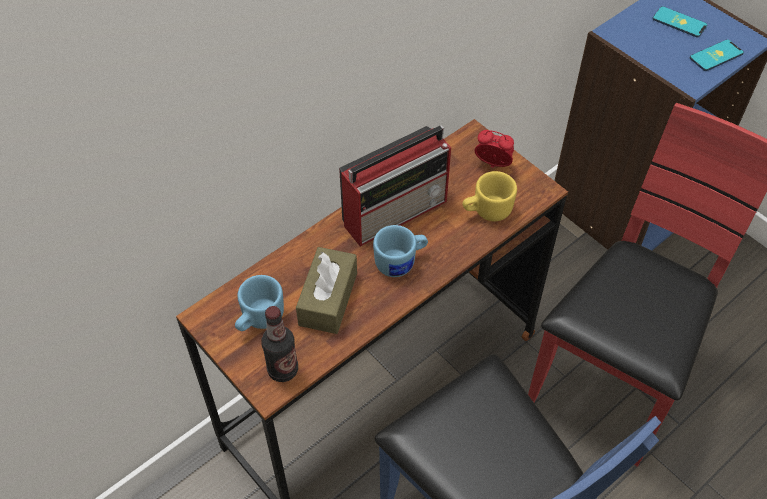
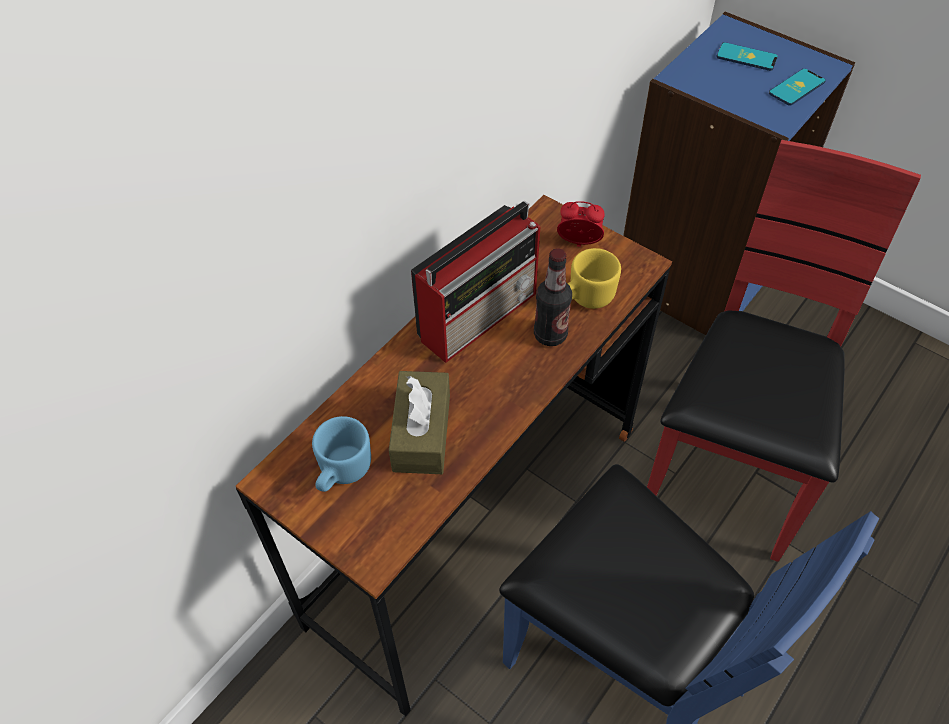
camera: 10 degrees left, 0 degrees up
(283, 370) = (385, 531): bottle -> bottle (550, 335)
(401, 262) = (499, 374): blue mug -> none

